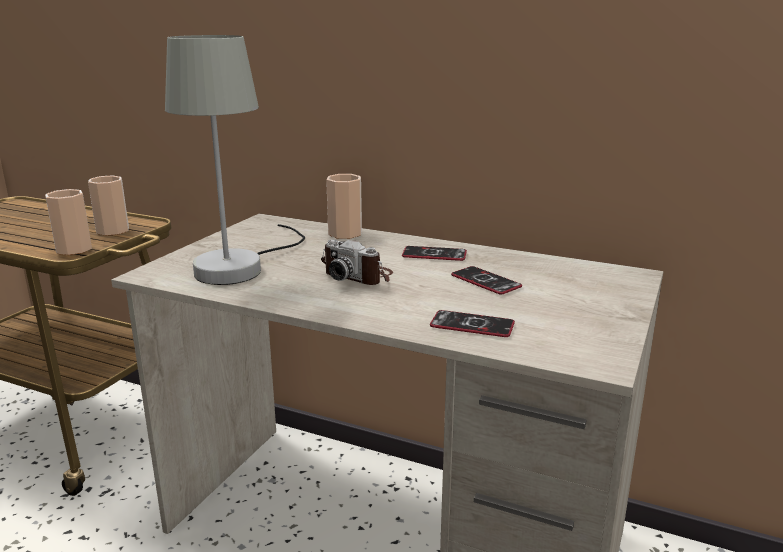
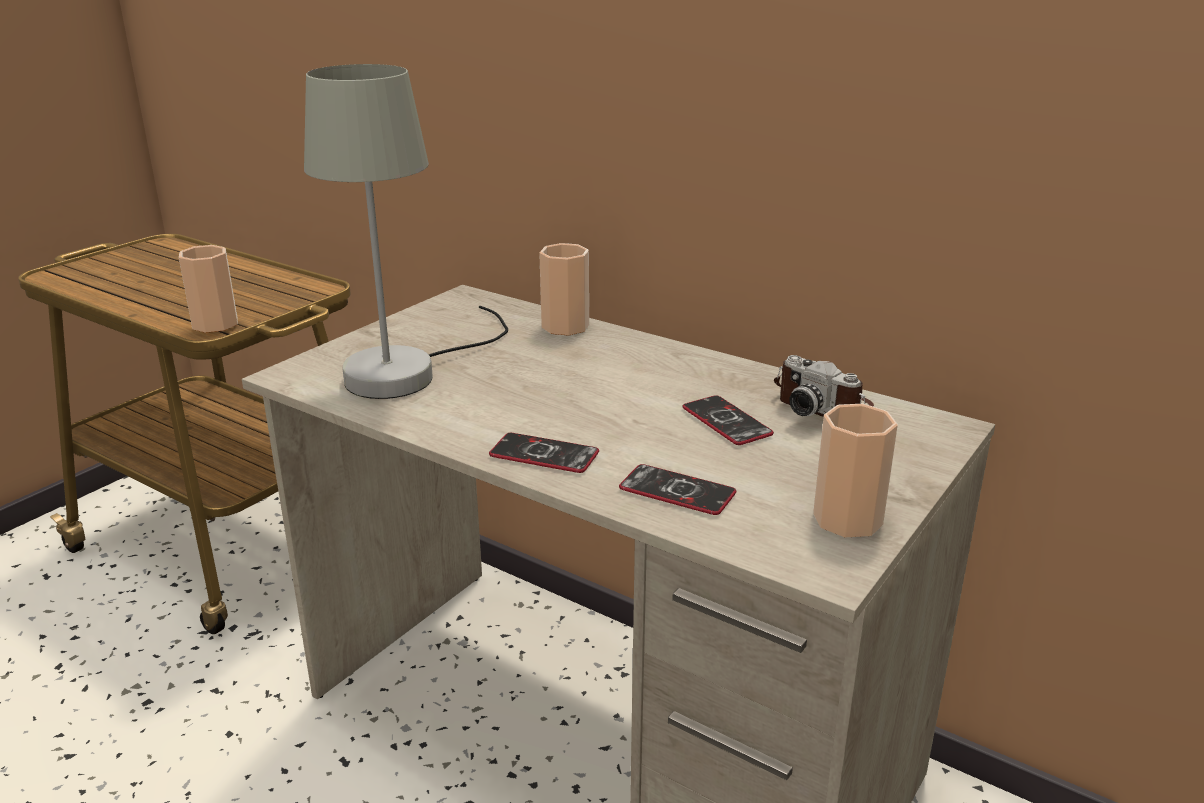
camera: 10 degrees right, 5 degrees up
(112, 230) = (272, 297): cup -> cup (847, 519)
(358, 276) = (556, 398): camera -> camera (825, 407)
(434, 255) = (673, 371): phone -> phone (544, 455)

